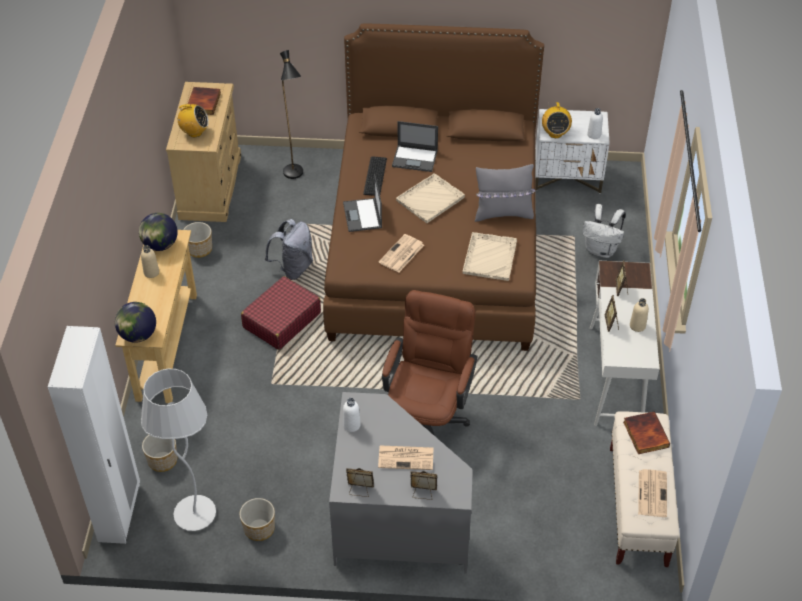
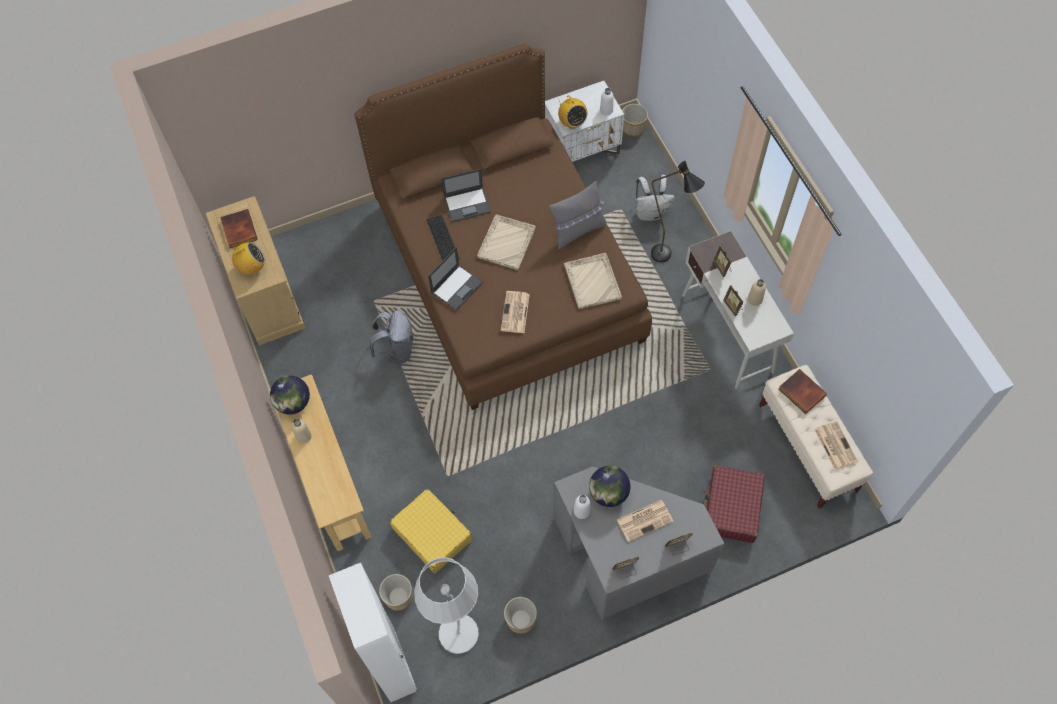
camera: 25 degrees left, 15 degrees up
(138, 335) = (333, 508): globe -> globe (608, 493)
(200, 249) = (299, 368): planter -> planter (633, 127)
(226, 424) = (432, 534): none -> yellow suitcase
(281, 320) = (418, 408): red suitcase -> red suitcase (731, 508)
(295, 177) = (341, 251): black floor lamp -> black floor lamp (667, 258)
(362, 216) = (457, 287): laptop -> laptop turned 105 degrees counterclockwise
(428, 418) = (599, 446): brown office chair -> none

